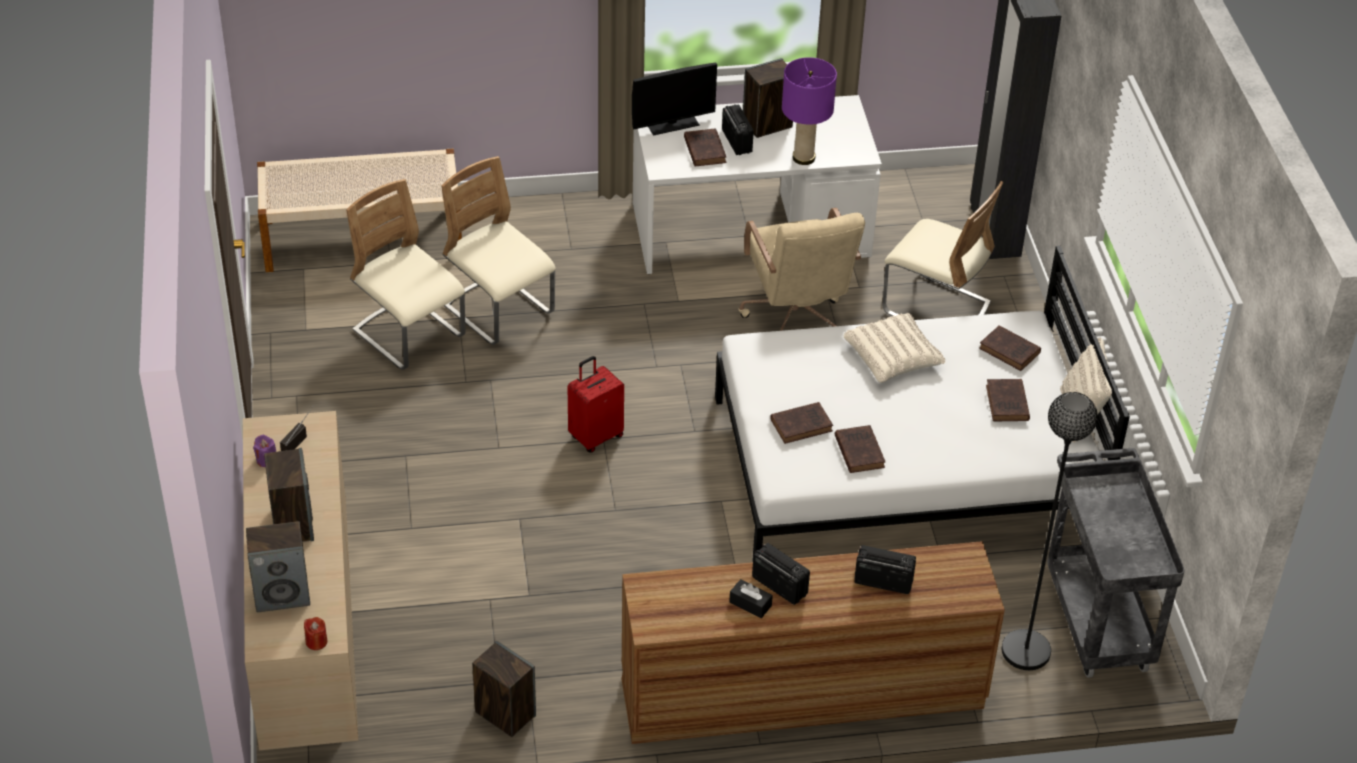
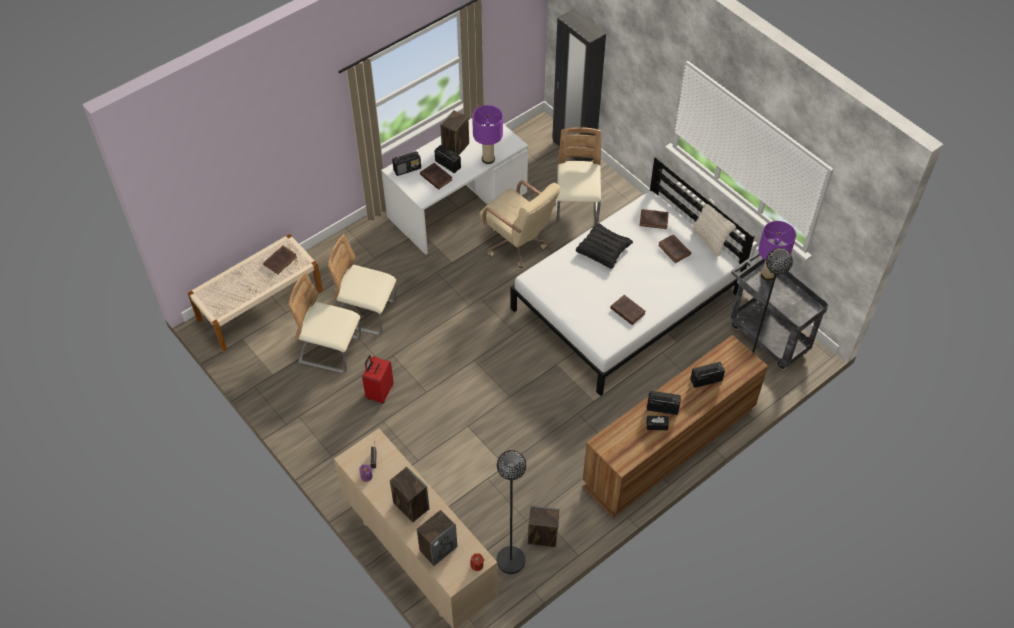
camera: 30 degrees left, 10 degrees up
(431, 721) = (510, 561): none -> black floor lamp
(595, 436) = (469, 360): red suitcase -> red suitcase (379, 392)
(672, 124) = (407, 169): monitor -> radio
(803, 425) = (591, 310): brown book -> brown book (281, 260)
(893, 356) = (603, 250): beige pillow -> black pillow
(935, 308) = (577, 206): beige chair -> beige chair turned 90 degrees counterclockwise
(1121, 491) = (768, 275): none -> purple table lamp

